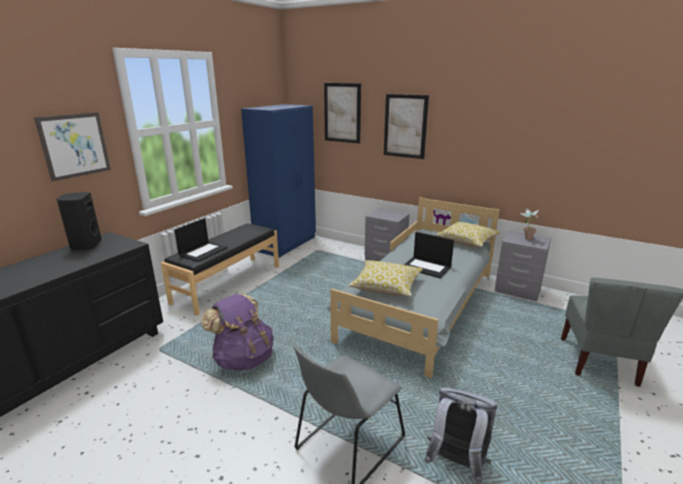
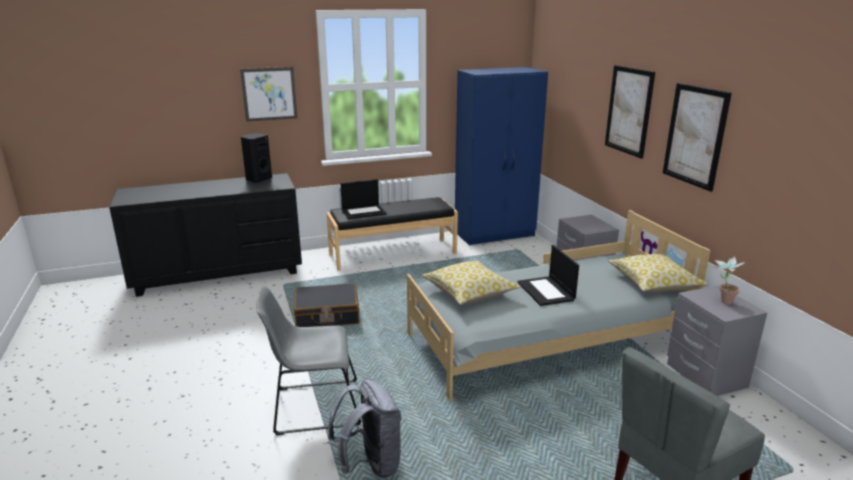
camera: 40 degrees right, 0 degrees up
(243, 358) = (327, 315): purple backpack -> black suitcase
(342, 113) = (575, 84): picture -> picture (695, 136)

